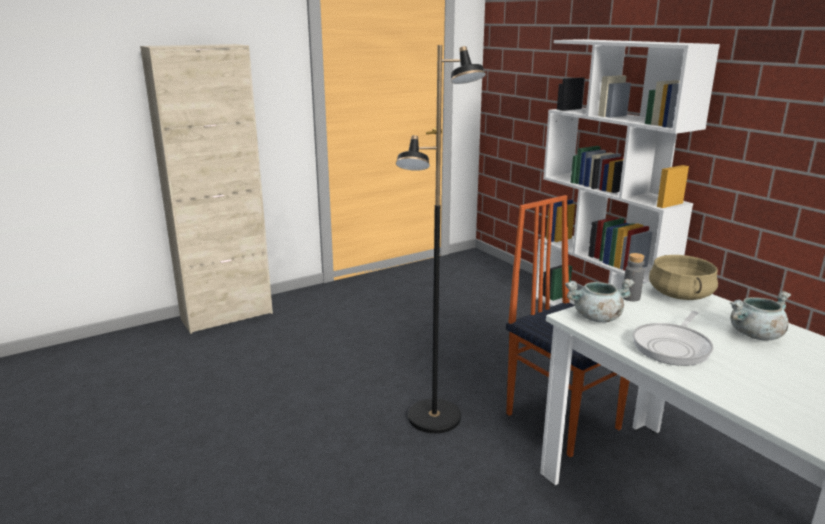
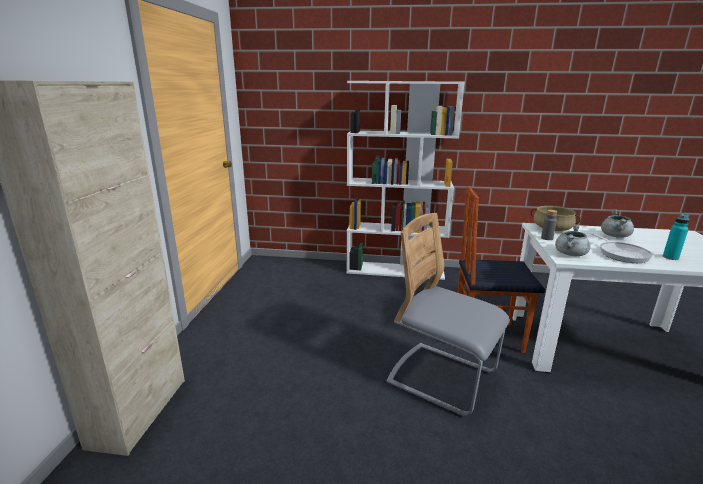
camera: 50 degrees left, 0 degrees up
(434, 418) = (442, 378): black floor lamp -> grey chair
(742, 381) = (670, 257): none -> turquoise bottle

